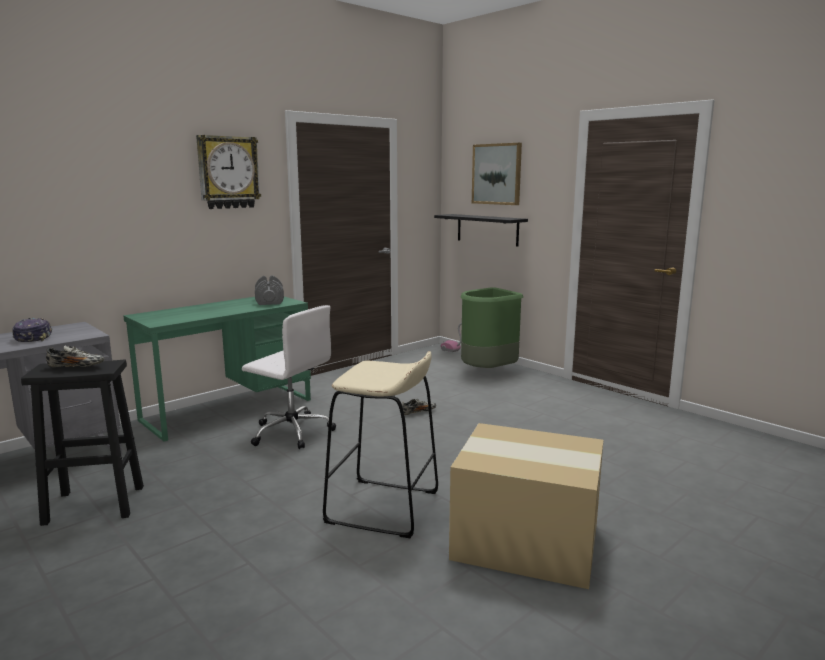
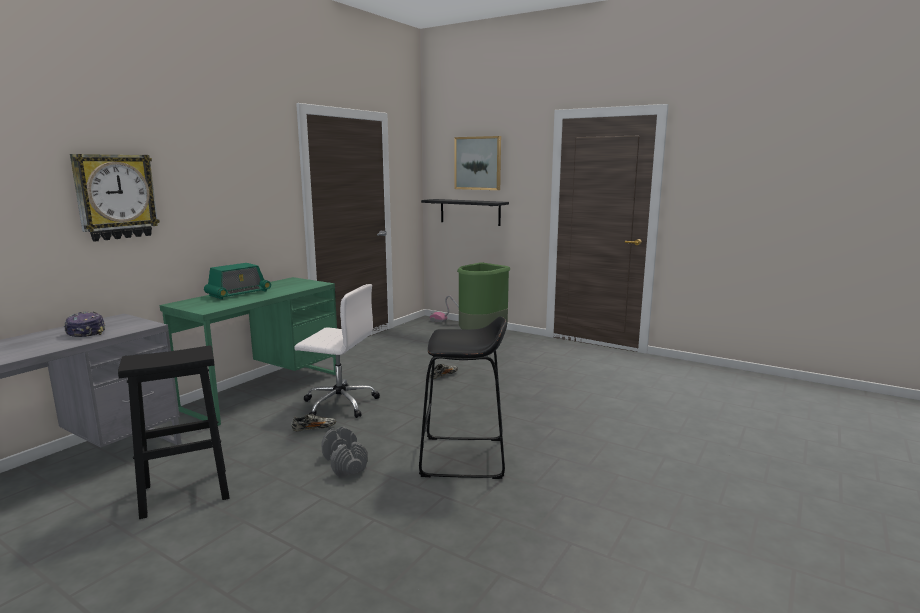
camera: 15 degrees left, 0 degrees up
(76, 367) = (167, 356): shoe -> shoe (314, 429)
(204, 308) = (238, 293): none -> radio
(228, 172) = (250, 161): wall clock -> wall clock (115, 197)
(269, 301) = (296, 284): grey dumbbell -> grey dumbbell (345, 463)
(383, 507) = (463, 457): beige stool -> black stool
(528, 542) = (596, 468): cardboard box -> none

